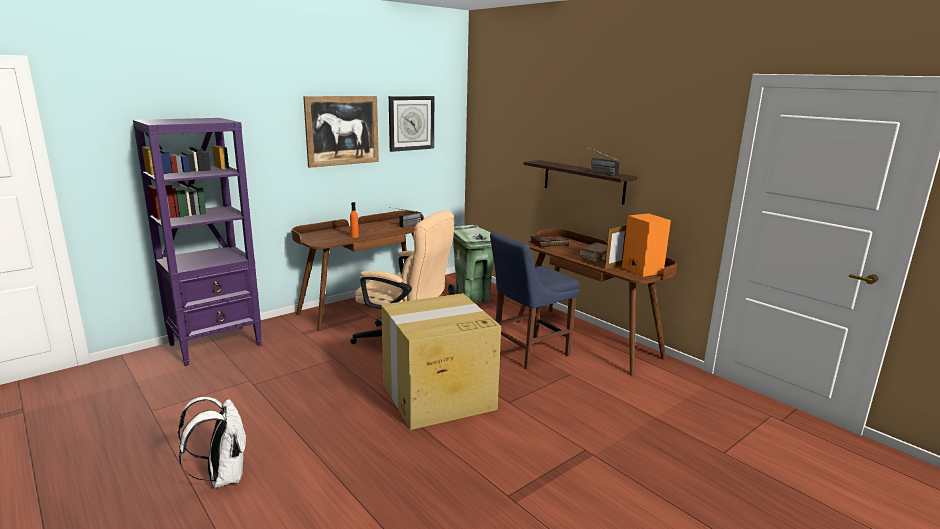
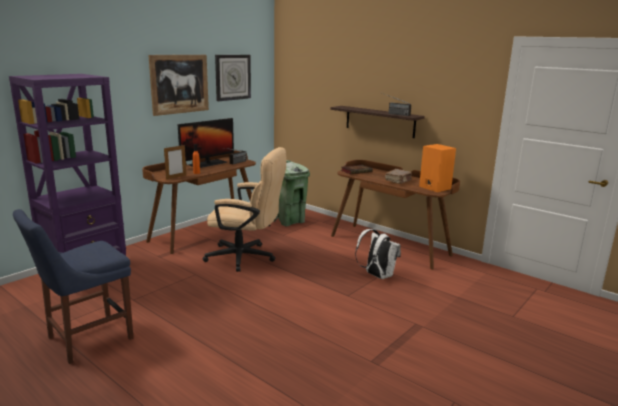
camera: 10 degrees left, 0 degrees up
(222, 476) = (138, 371): white backpack -> white backpack (377, 276)
(374, 225) = (208, 163): none -> monitor
(436, 396) = (289, 296): cardboard box -> none
(527, 352) = (348, 258): blue chair -> blue chair (86, 339)
(614, 266) = (413, 186): picture frame -> picture frame (176, 177)

